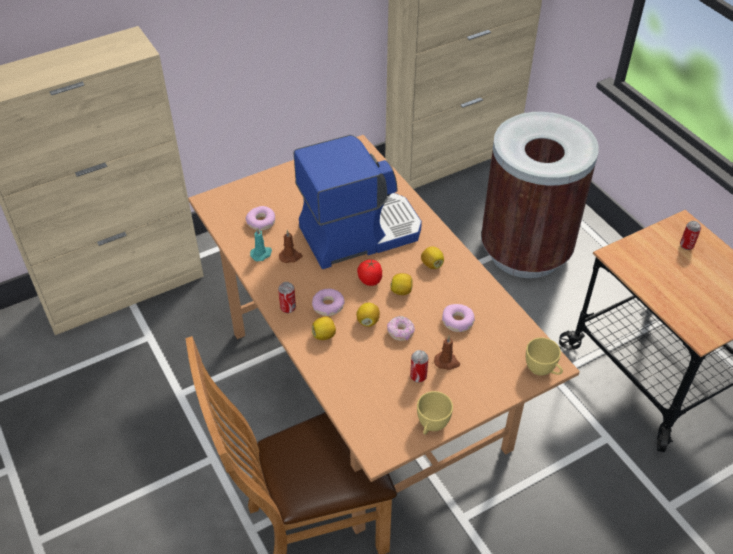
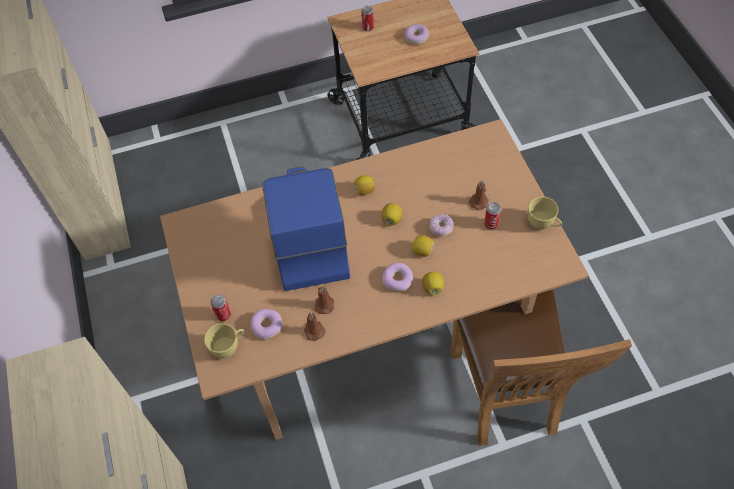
camera: 75 degrees left, 10 degrees up
(261, 254) = (314, 330): turquoise candle -> brown candle
(288, 308) = (393, 314): can -> can (223, 315)
(370, 281) = (373, 242): tomato -> none
(457, 322) = (436, 185): donut -> donut (416, 37)
(525, 251) = (248, 169): brown trash can -> none
(542, 370) = (497, 140): yellow cup -> yellow cup (229, 347)

